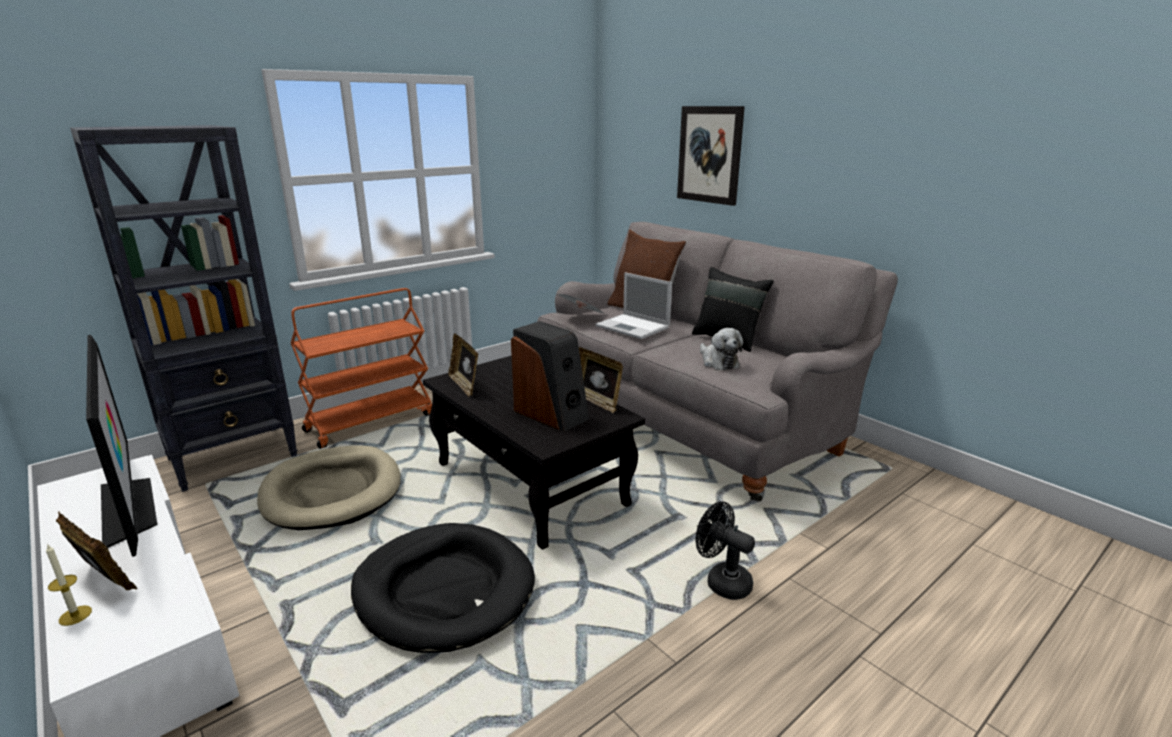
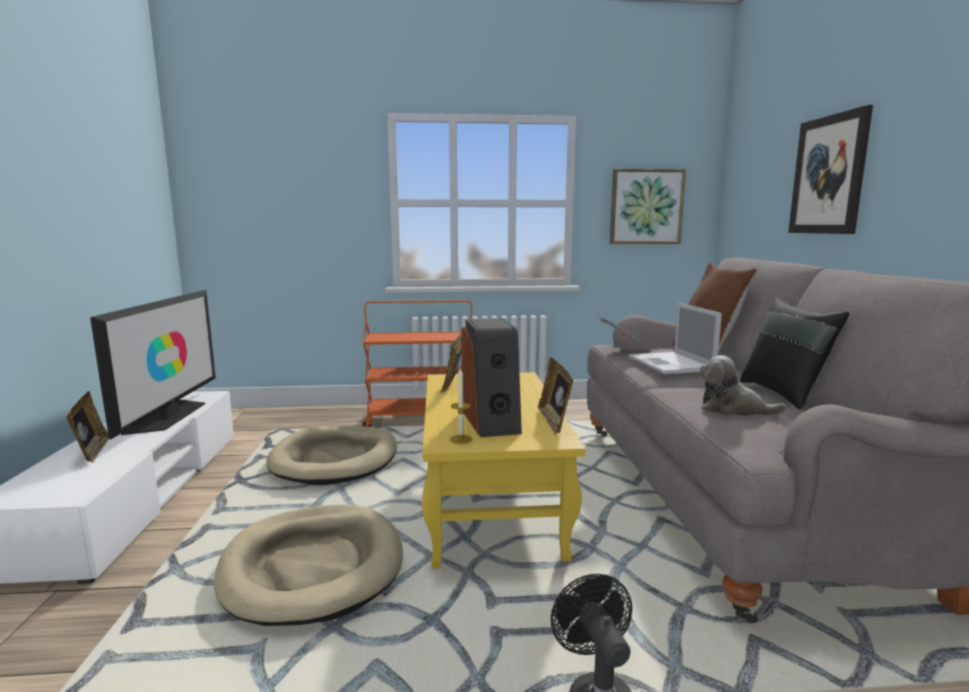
camera: 35 degrees right, 10 degrees down
(75, 615) = (49, 466): candle -> candle (461, 439)
(234, 457) = (309, 418): black bookcase -> none
(444, 590) = (313, 567): black dog bed -> beige dog bed
(531, 484) = (491, 505): black coffee table -> yellow coffee table
(541, 168) = (646, 207): none -> picture
(718, 362) = (733, 409): plush toy -> plush toy turned 105 degrees clockwise

